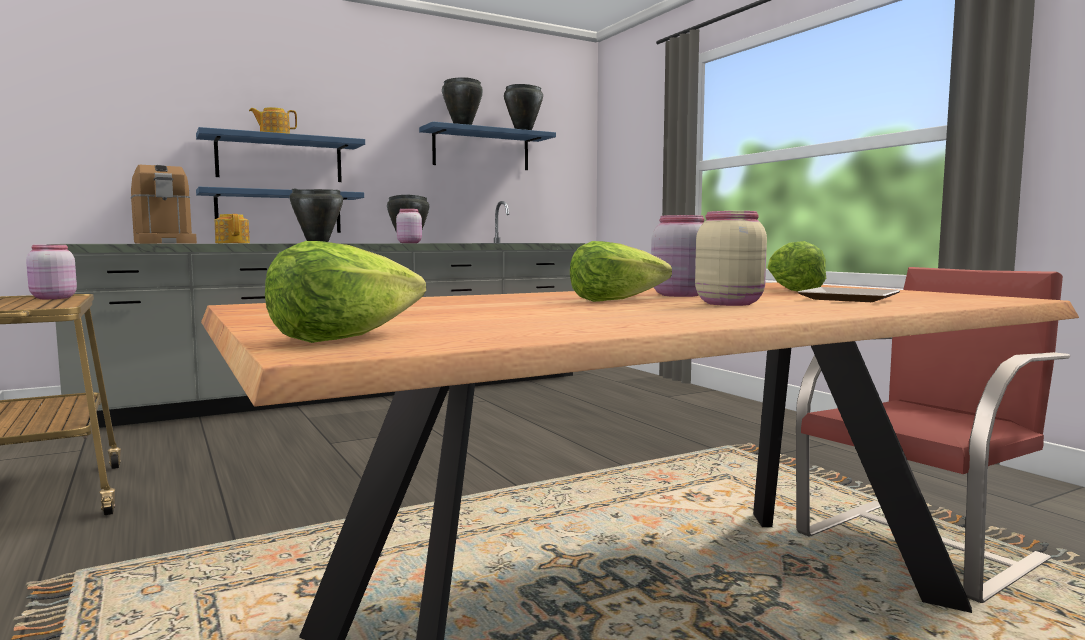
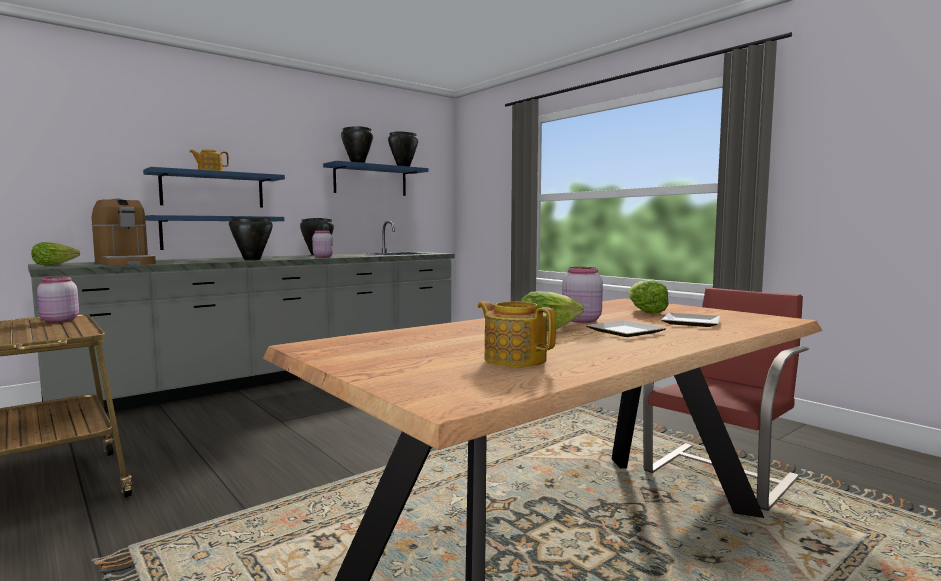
camera: 10 degrees left, 0 degrees up
(233, 243) = (184, 262): teapot -> teapot (514, 359)
(344, 337) = (438, 387): lettuce -> lettuce (54, 265)
(729, 303) = (625, 331): beige jar -> plate

